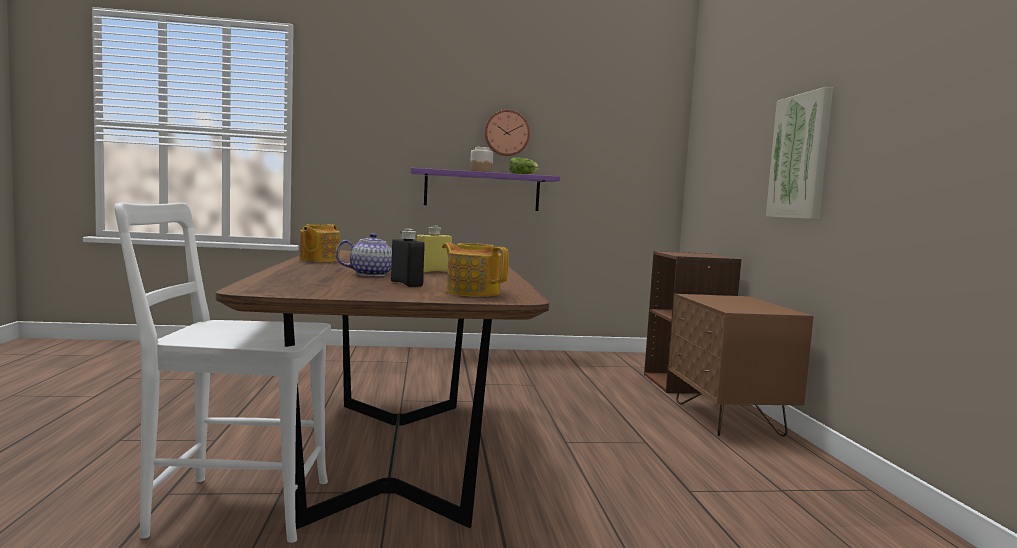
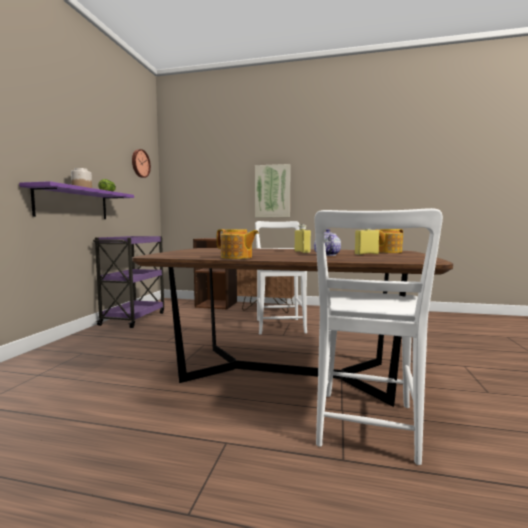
camera: 70 degrees left, 0 degrees up
(406, 284) = (366, 254): black bottle -> yellow bottle
(506, 133) = (83, 159): wall clock -> wall clock (140, 163)
(545, 357) = (134, 318): none -> purple cart
(621, 436) = (279, 325): none -> white chair

